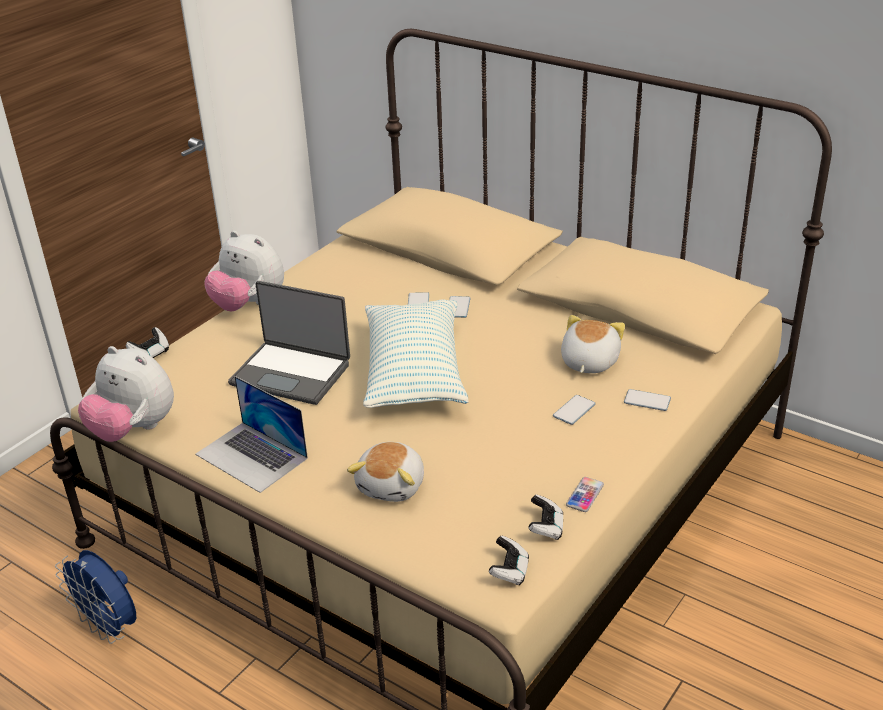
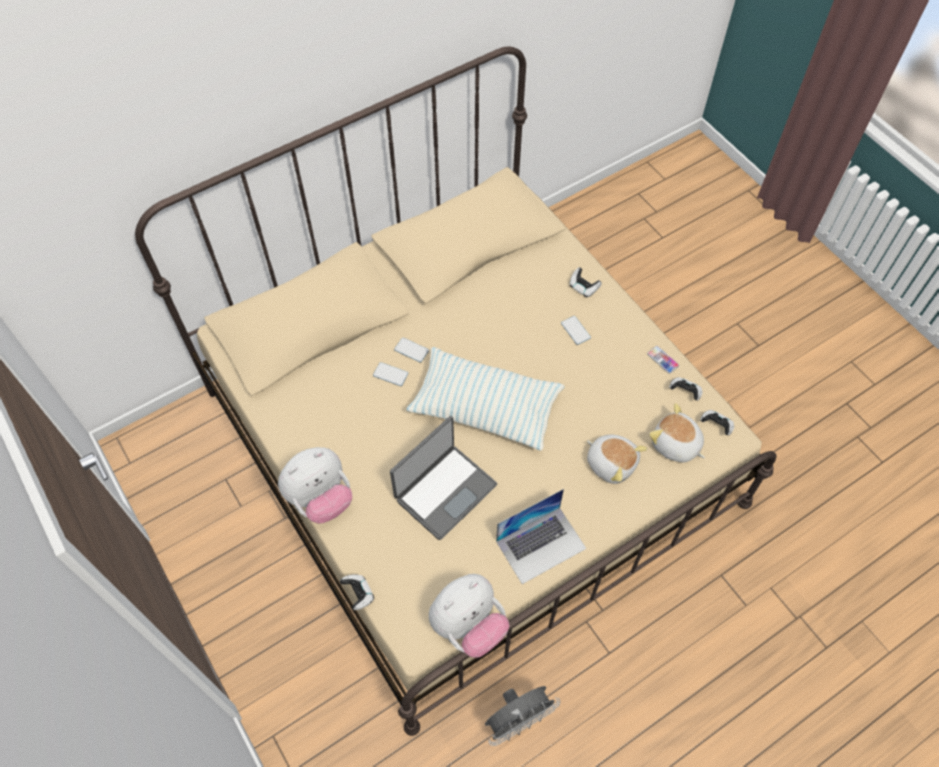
camera: 70 degrees left, 25 degrees up
(110, 627) = (518, 720): blue fan -> grey fan
(588, 362) = (524, 300): plush toy -> plush toy (675, 445)
(647, 401) = (583, 287): phone -> game controller

